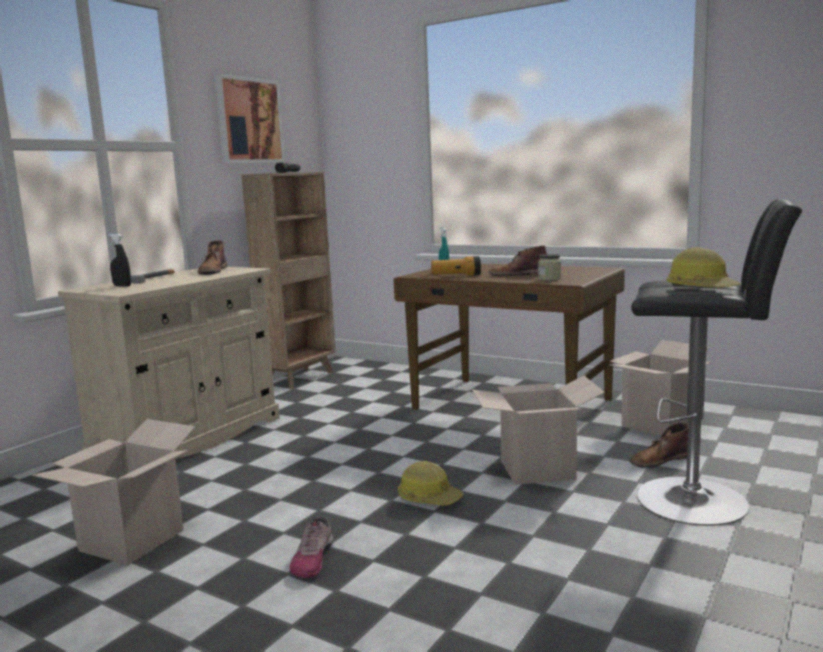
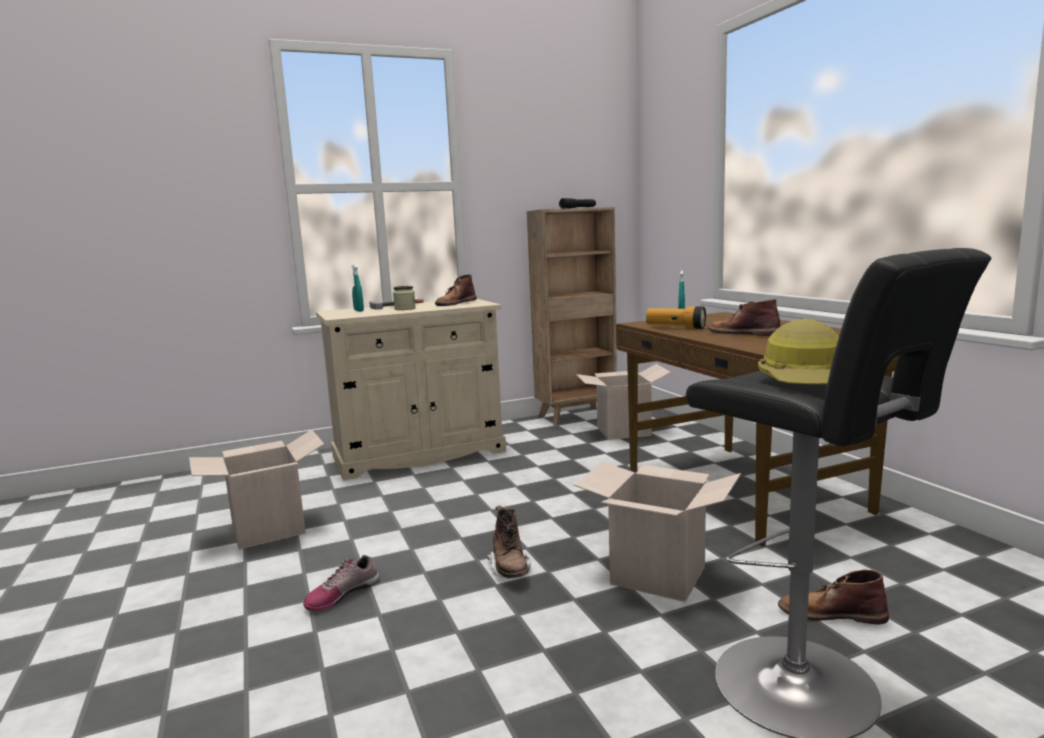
camera: 35 degrees right, 0 degrees up
(122, 286) = (358, 311): black spray bottle -> turquoise spray bottle
(249, 121) = (542, 157): picture -> none
(429, 498) = (510, 570): hard hat -> brown boot
(549, 279) = (759, 342): jar -> jar (405, 309)
(658, 425) = (898, 564): cardboard box -> cardboard box (623, 431)

